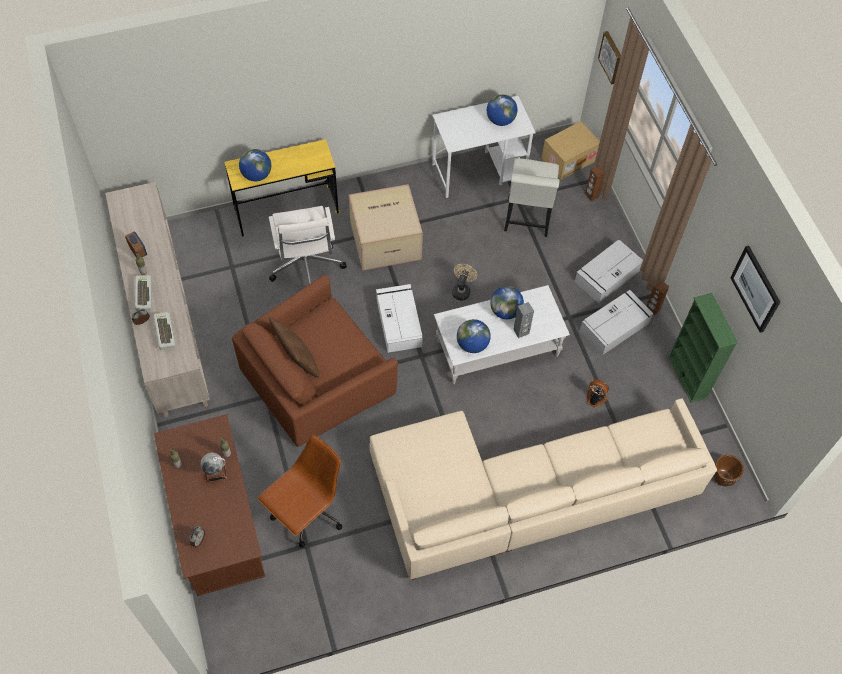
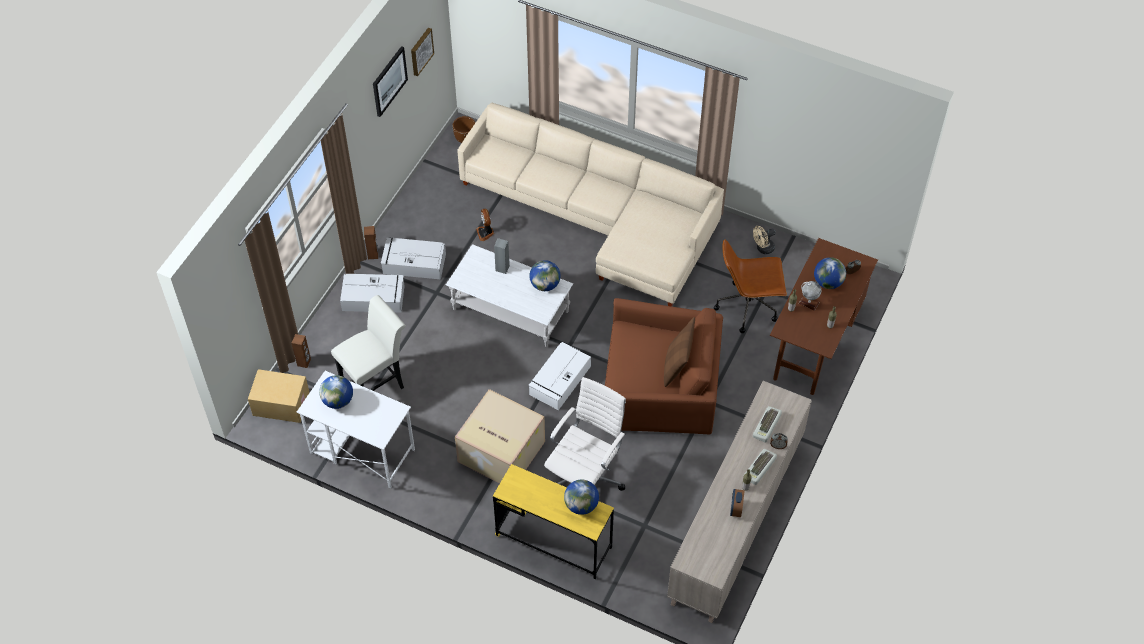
camera: 135 degrees left, 5 degrees down
(462, 290) = (487, 368): beige fan -> beige fan (763, 249)
(505, 311) = (497, 288): globe -> globe (828, 282)
(611, 57) = (230, 318): picture -> picture (421, 51)
(687, 376) = (408, 201): green bookcase -> none

